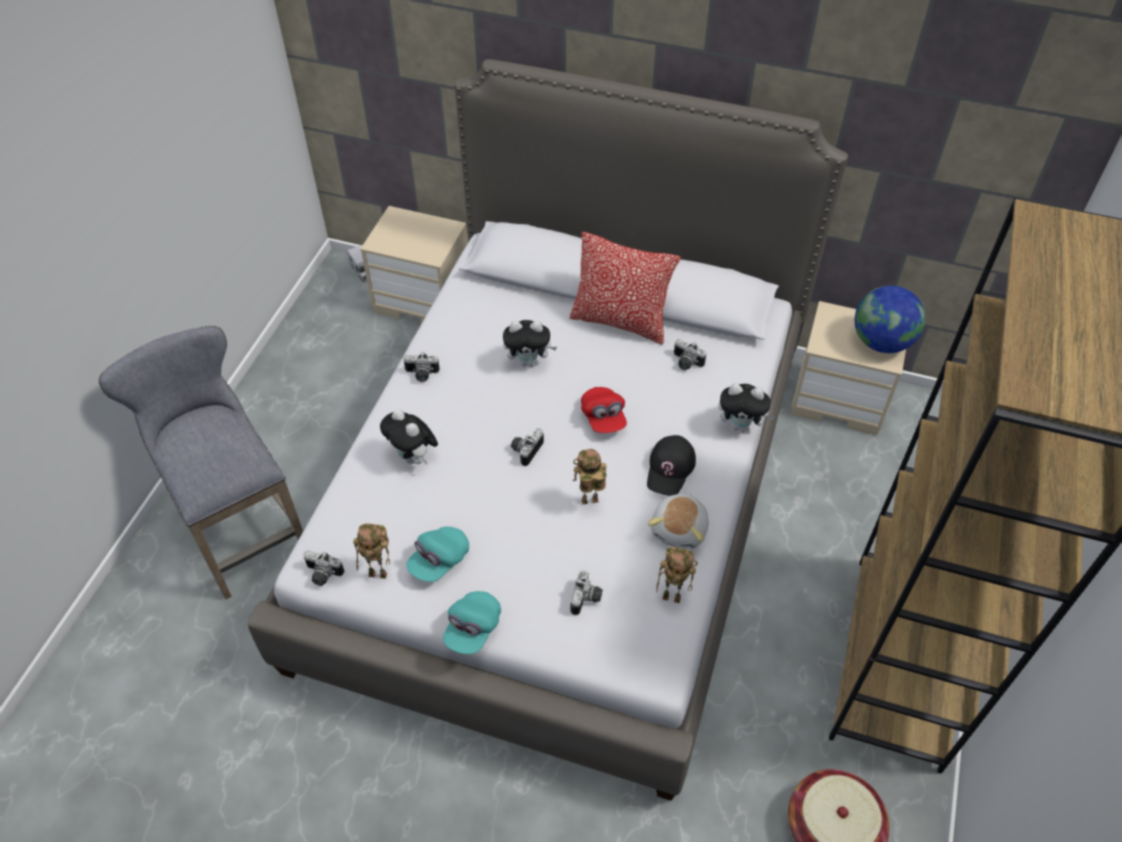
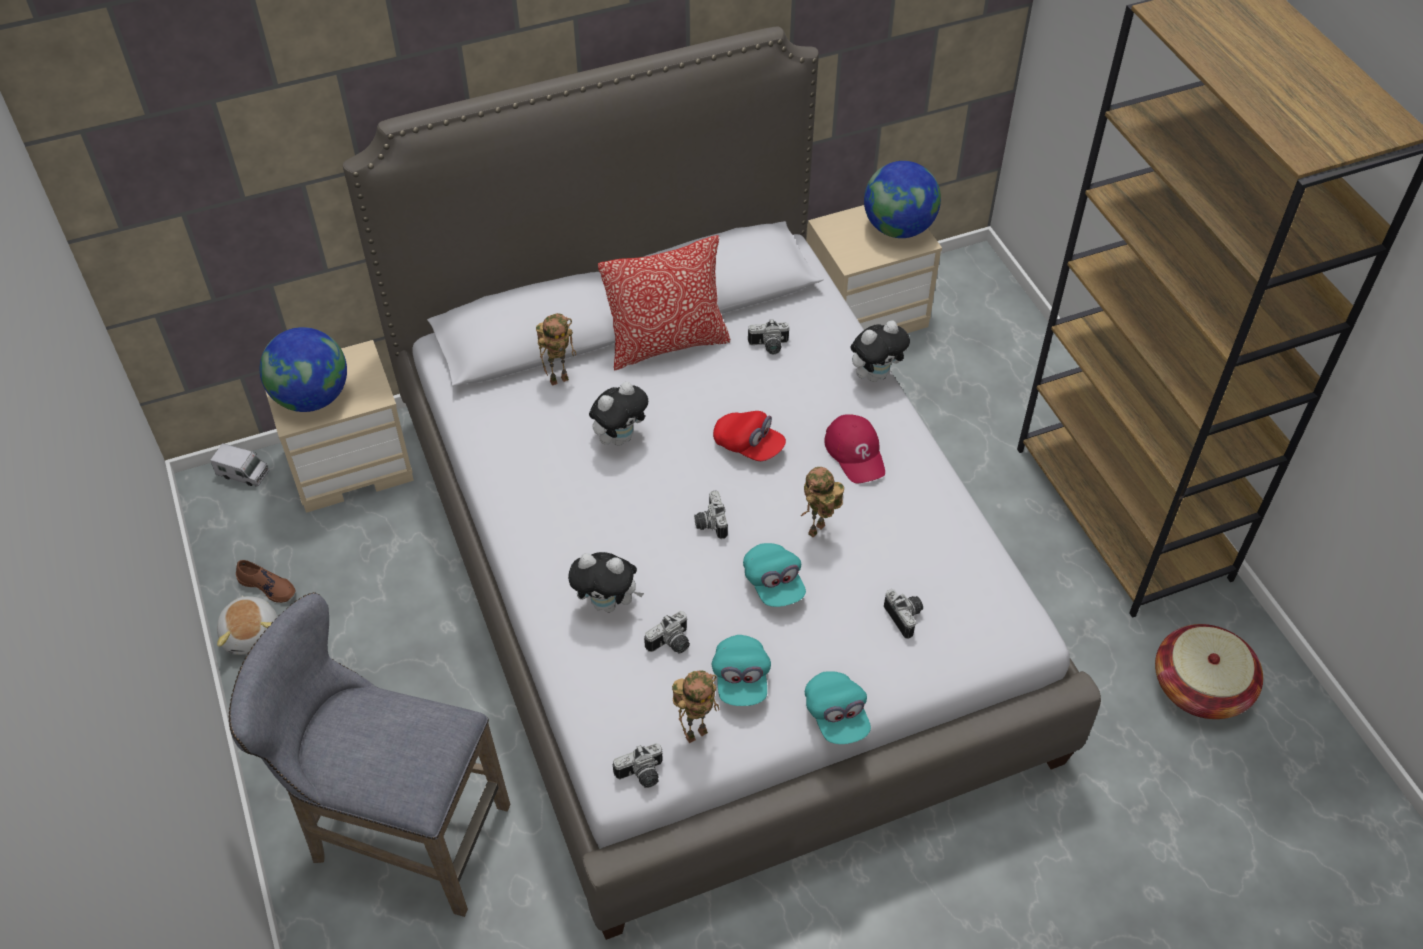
camera: 40 degrees left, 0 degrees up
(314, 341) = (268, 586): none -> brown shoe
(399, 237) = (312, 397): none -> globe
(421, 375) = (524, 519): camera -> camera (671, 644)
(524, 516) = (774, 584): none -> turquoise cap
(670, 468) = (856, 453): black cap -> red cap
(673, 597) = (972, 563): toy robot -> toy robot (559, 378)
(680, 529) = (919, 500): plush toy -> plush toy (252, 633)

